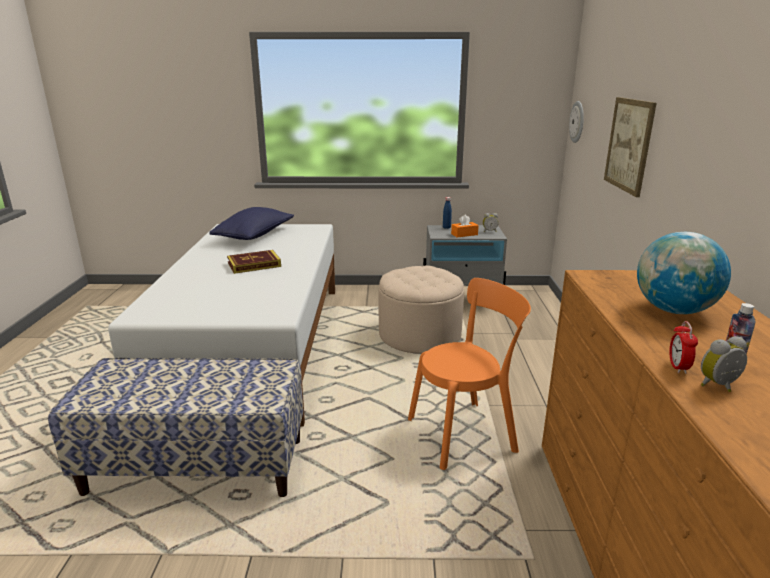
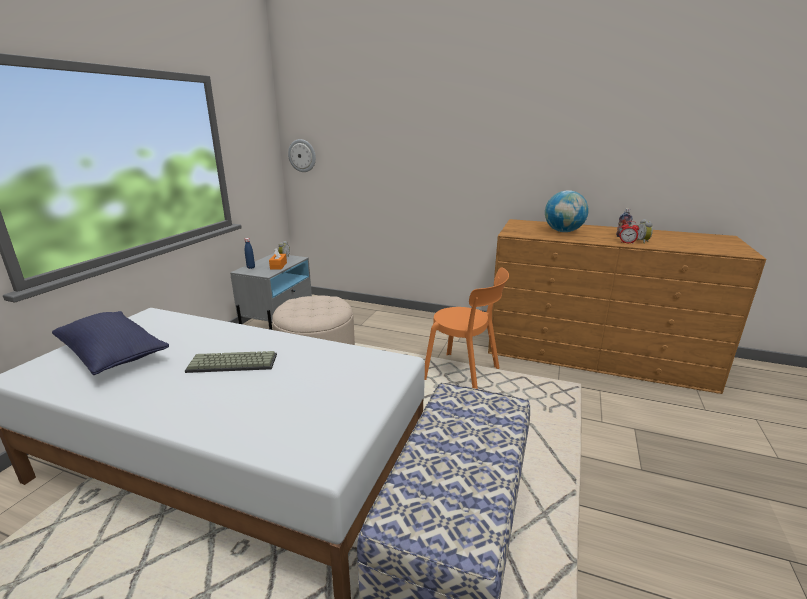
camera: 70 degrees left, 0 degrees up
(254, 265) = (231, 364): book -> keyboard
(465, 433) = (465, 375): orange chair -> orange chair turned 120 degrees clockwise
(629, 145) = (397, 163): picture -> none

